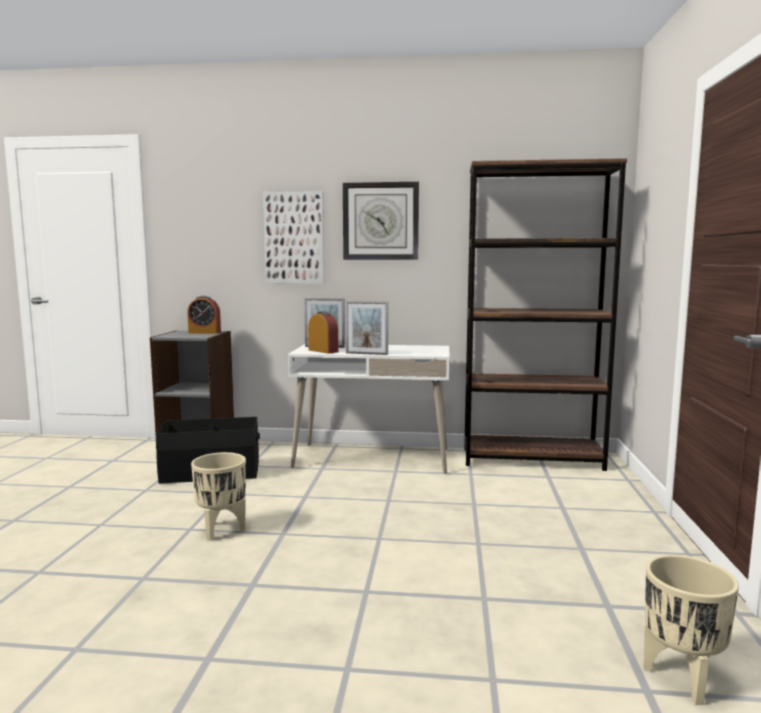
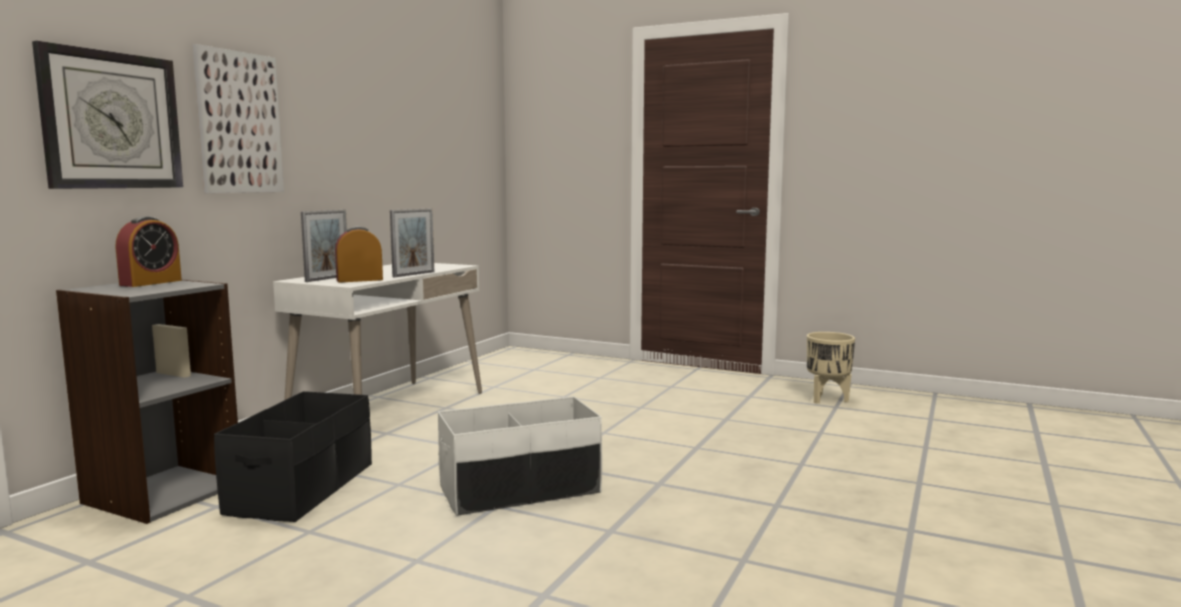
camera: 70 degrees left, 0 degrees up
(222, 531) = (520, 490): beige planter -> white storage box
(380, 221) = (336, 109): wall clock -> wall clock (111, 121)
(532, 459) = (487, 365): brown bookcase -> none

